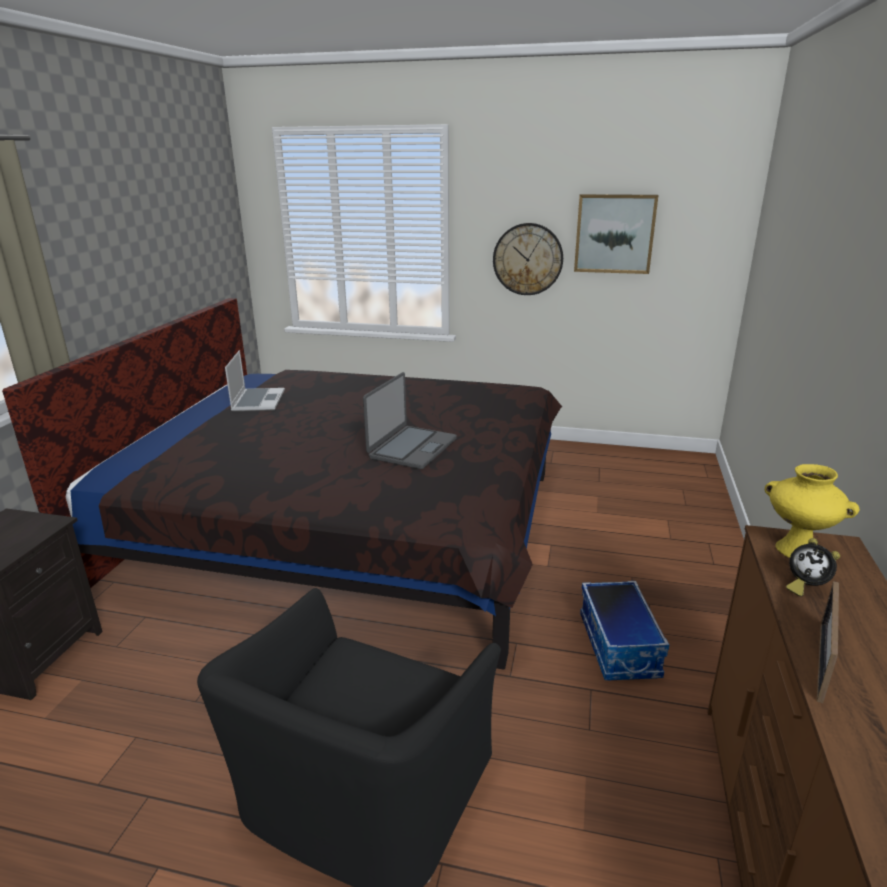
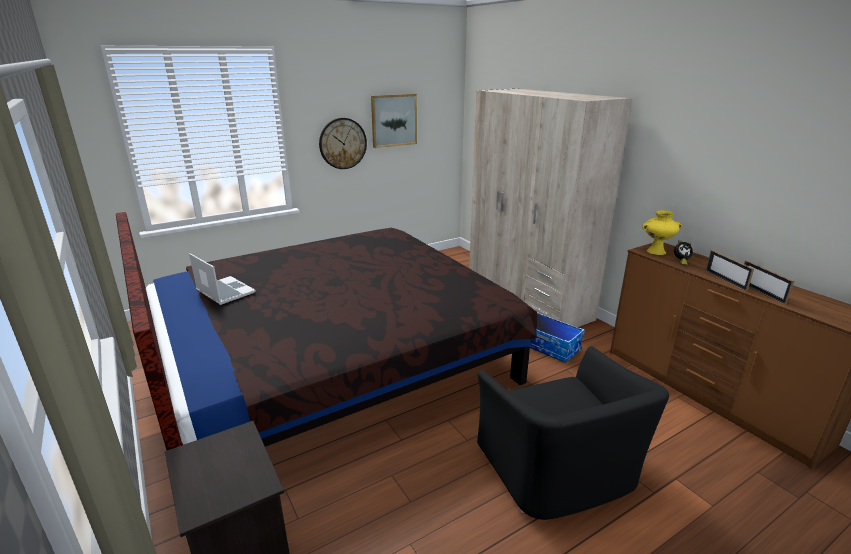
camera: 45 degrees left, 0 degrees up
(411, 448) = (399, 280): laptop -> none
(699, 567) = (527, 299): none -> beige wardrobe
(852, 725) = (761, 292): none -> picture frame

